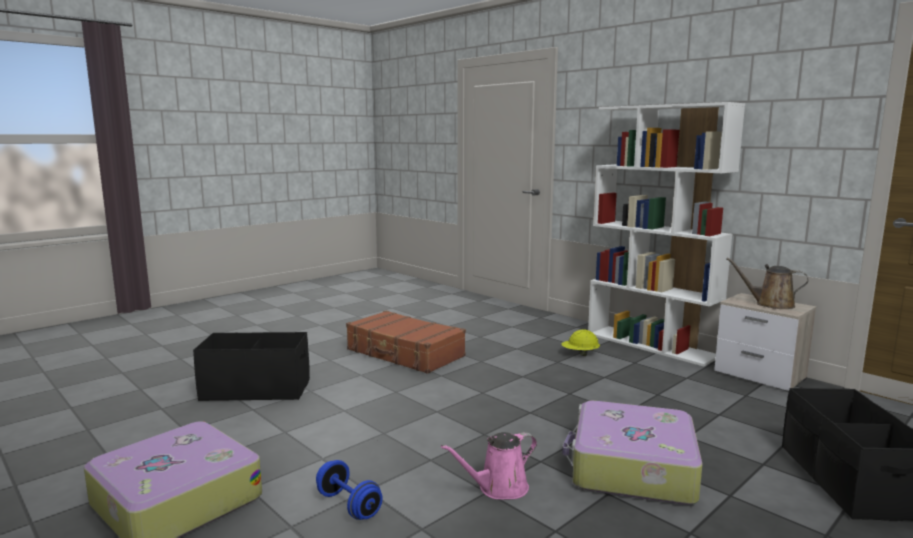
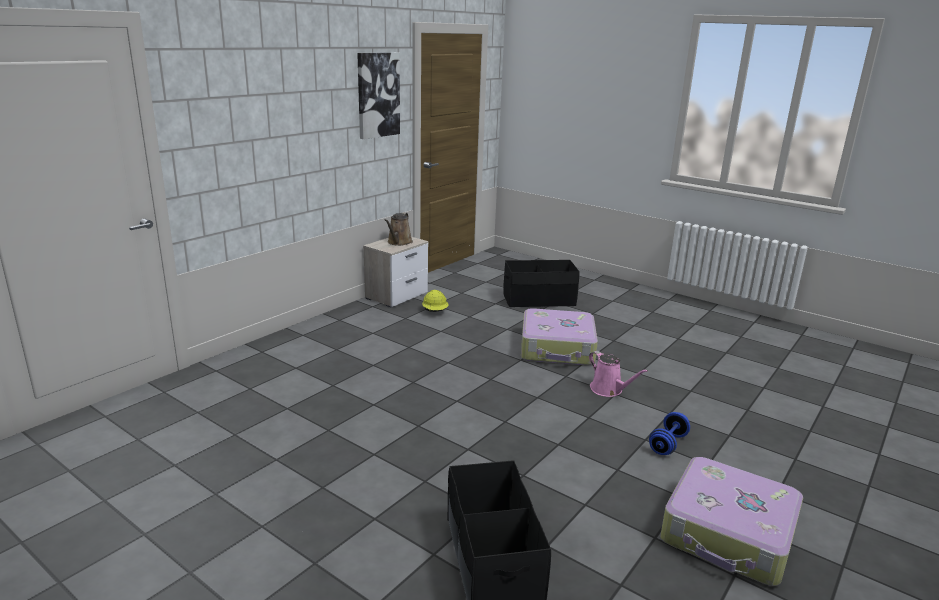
camera: 100 degrees left, 10 degrees up
(405, 353) = (349, 457): brown suitcase -> none
(580, 354) = (351, 354): yellow hard hat -> yellow hard hat (435, 311)
(651, 345) = (326, 322): white bookcase -> none
(800, 109) = (377, 95): none -> picture

